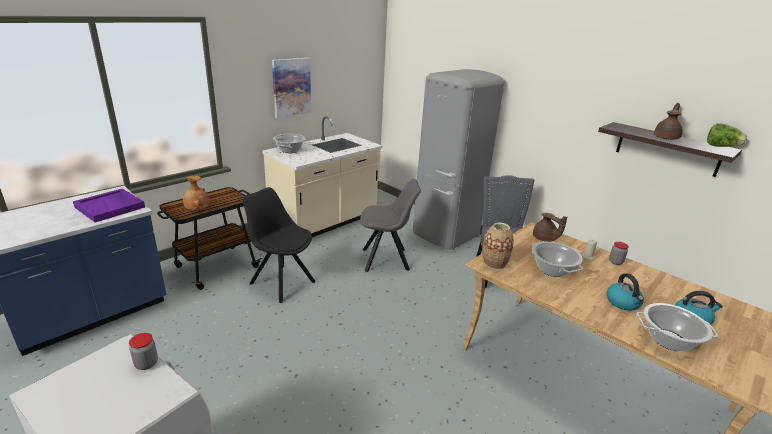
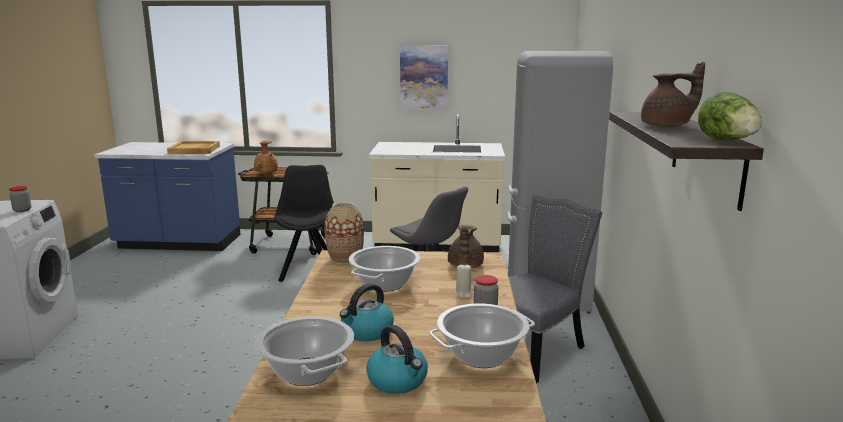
camera: 50 degrees right, 10 degrees down
(110, 207) = (194, 150): purple tray -> beige tray
(290, 150) = (400, 145): cooking pot -> cooking pot (482, 355)

